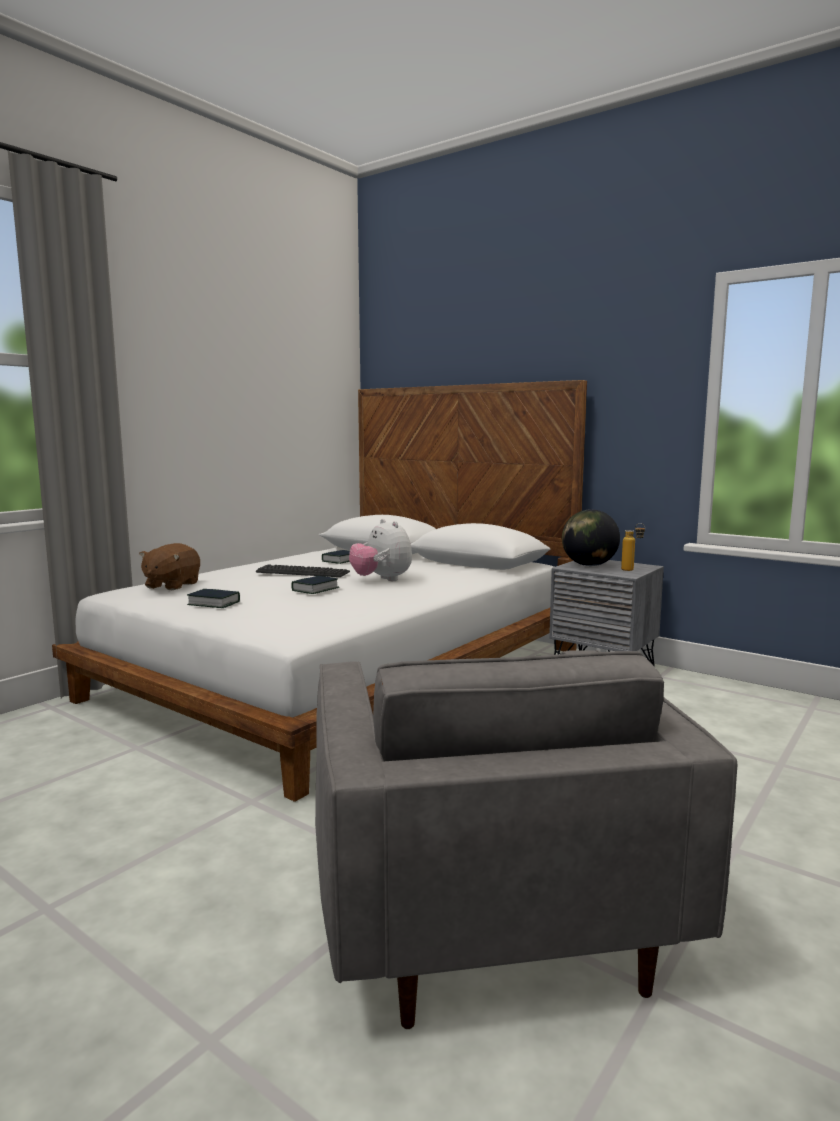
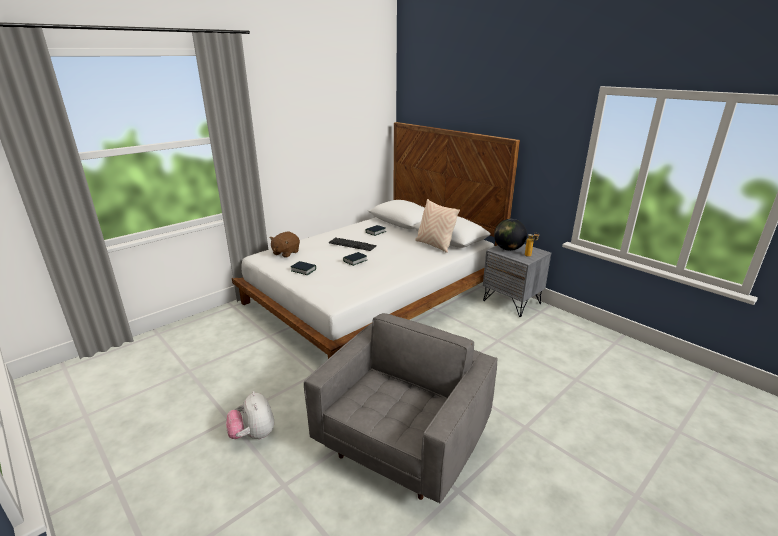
camera: 10 degrees right, 15 degrees up
(381, 580) = (391, 254): plush toy -> plush toy (253, 435)
(455, 569) = (434, 245): none -> beige pillow
(489, 908) = (403, 443): grey armchair -> grey armchair turned 150 degrees counterclockwise

